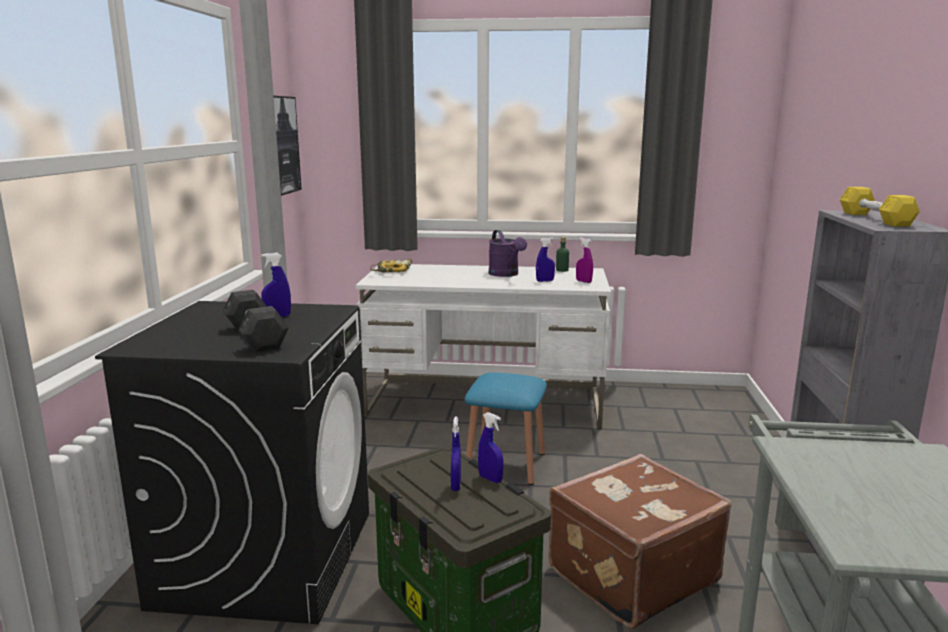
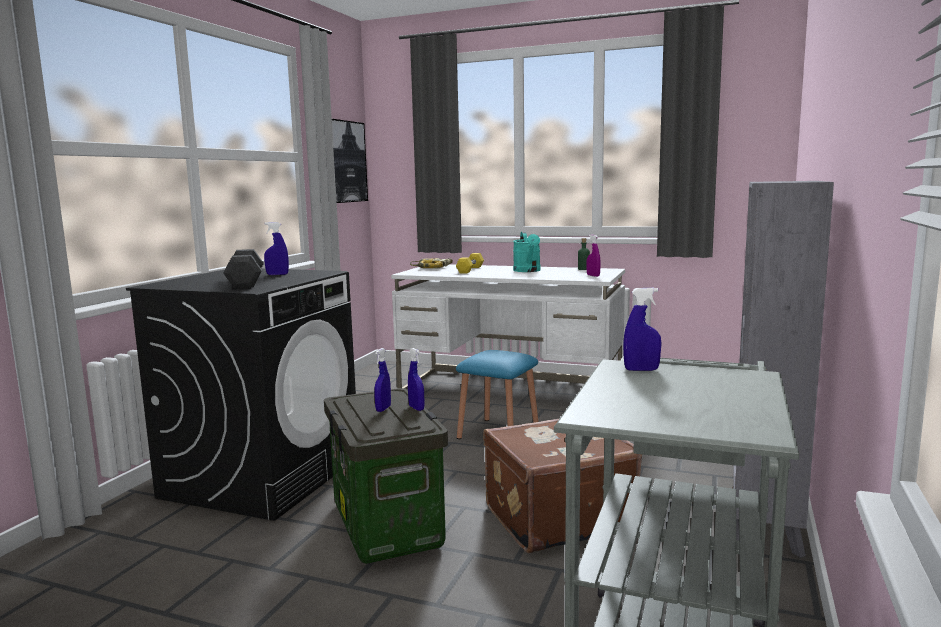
camera: 15 degrees right, 5 degrees down
(506, 274) = (528, 271): purple watering can -> turquoise watering can
(545, 281) = (557, 275): blue spray bottle -> blue spray bottle (641, 370)
(874, 219) = (781, 181): yellow dumbbell -> yellow dumbbell (470, 270)

